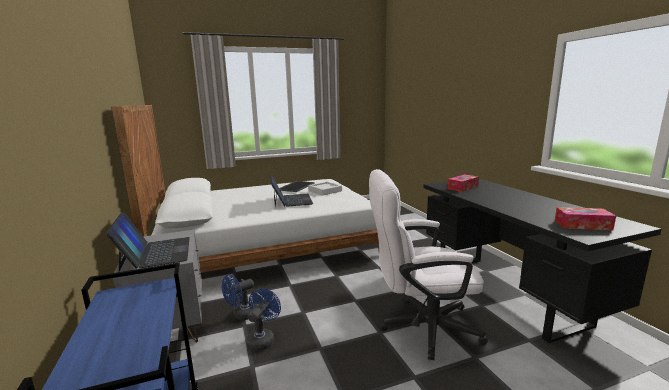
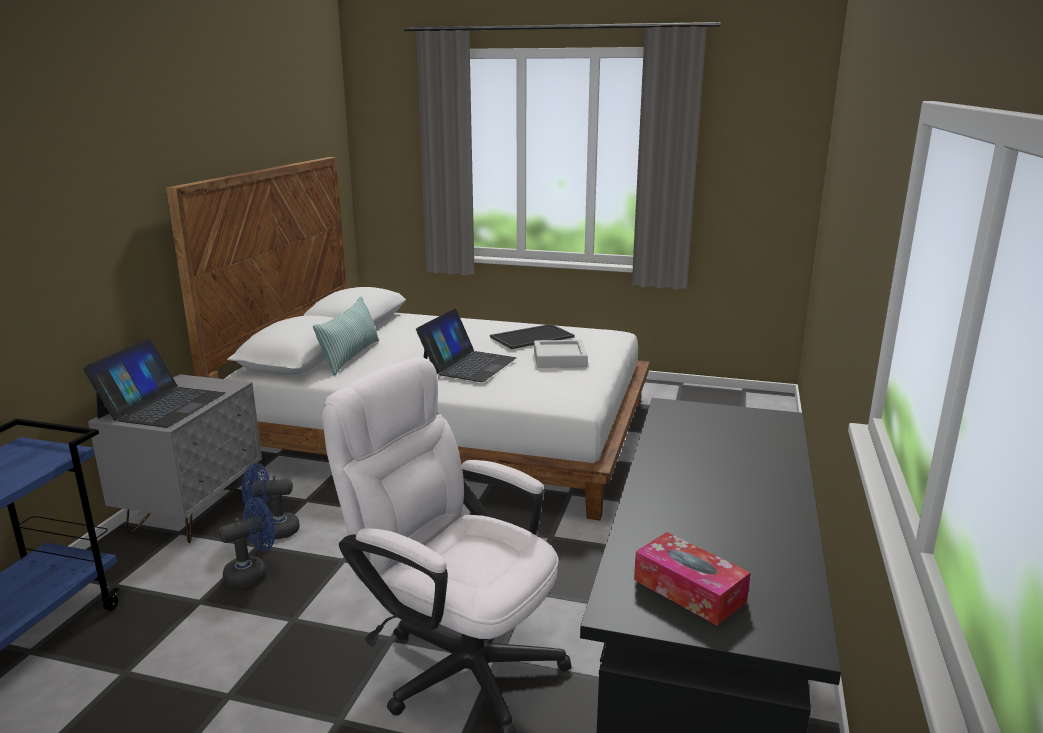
camera: 35 degrees right, 5 degrees up
(218, 211) = (350, 356): none -> pillow
(462, 187) = (701, 428): tissue box -> none

